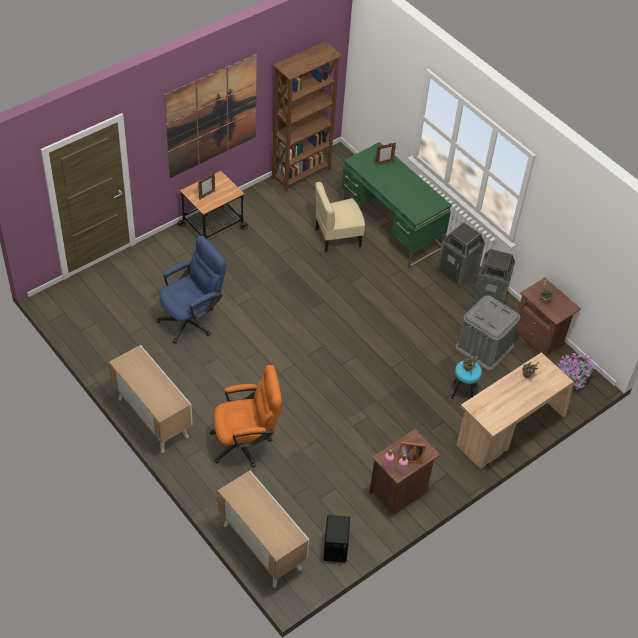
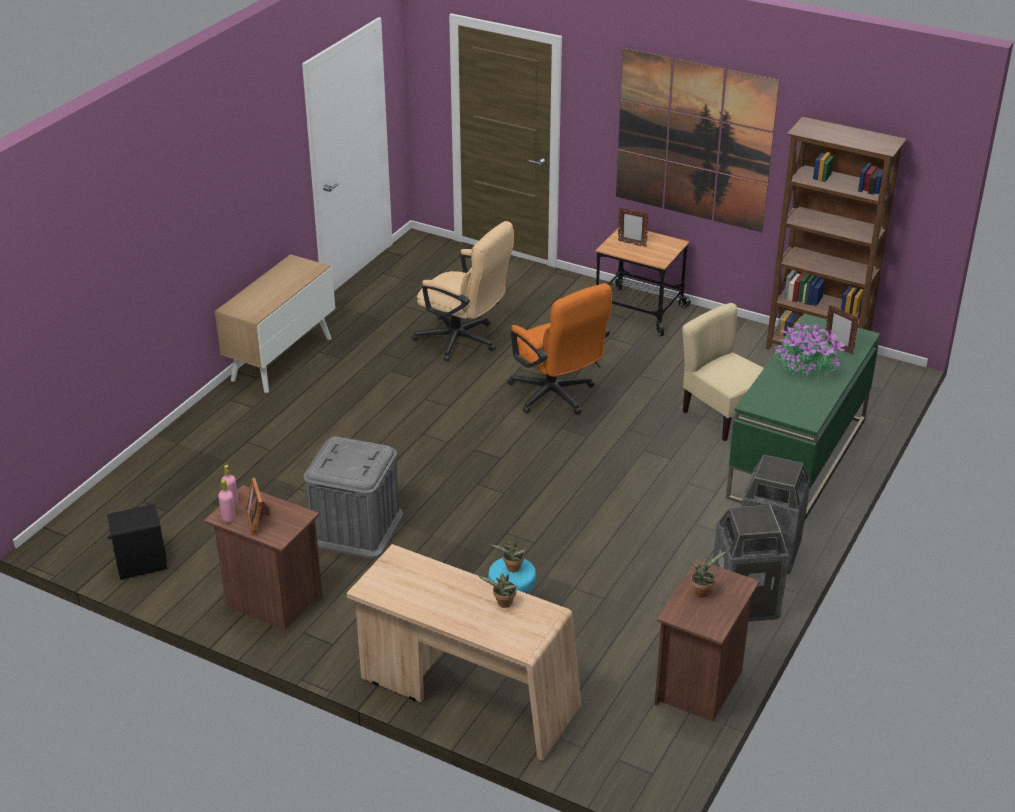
camera: 70 degrees right, 15 degrees down
(192, 319) = (464, 341): blue office chair -> beige office chair
(246, 443) = (282, 439): orange office chair -> orange office chair (556, 397)
(261, 547) = (116, 498): cabinet -> none
(484, 347) = (627, 622): grey storage box -> grey storage box (355, 528)
(572, 378) = (639, 752): potted plant -> potted plant (806, 367)

